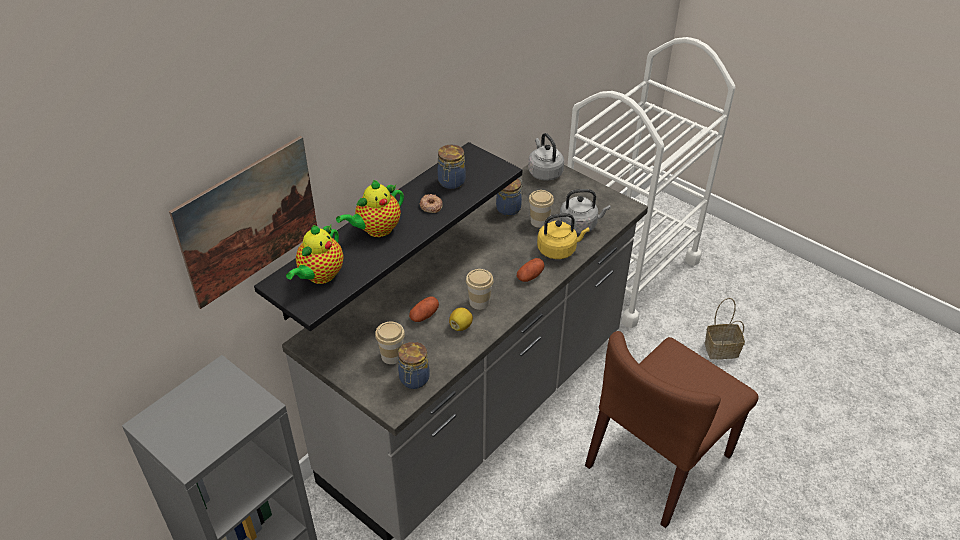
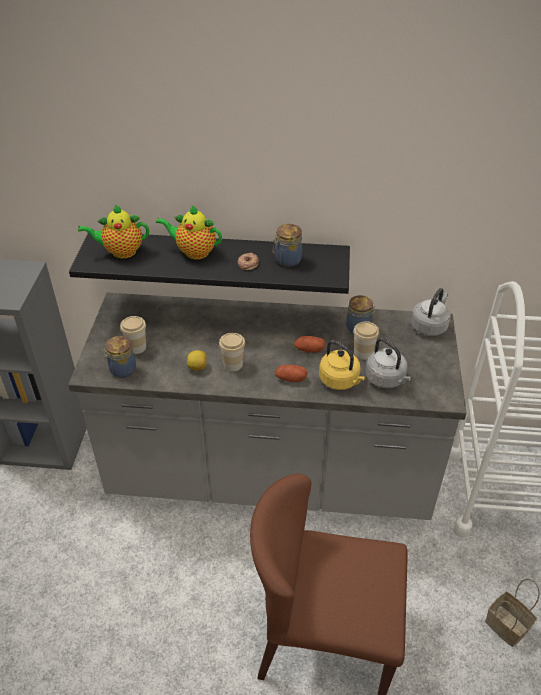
camera: 55 degrees right, 0 degrees up
(249, 221) = (86, 176): picture -> none
(424, 315) = (191, 342): potato -> potato (309, 349)

